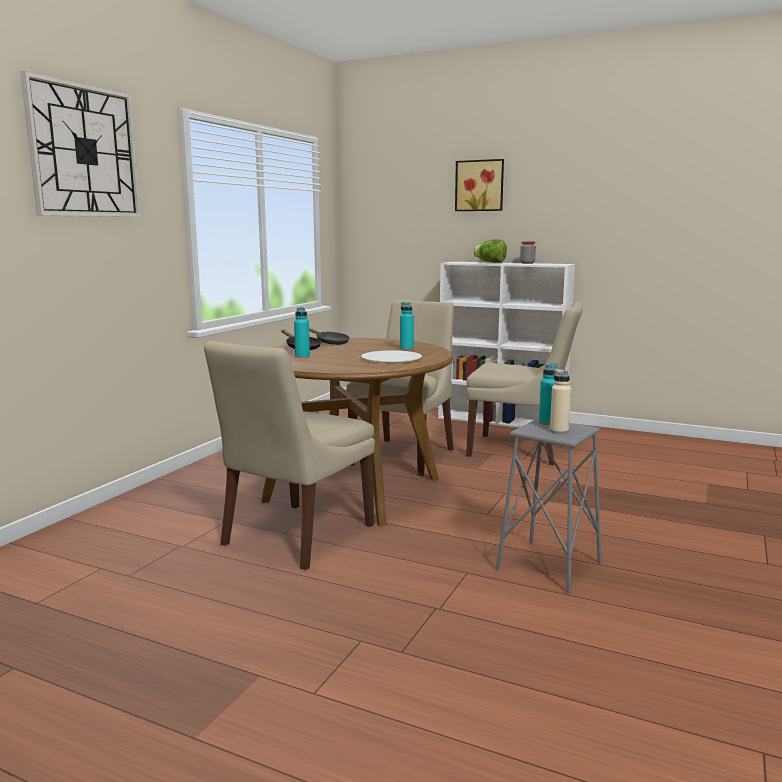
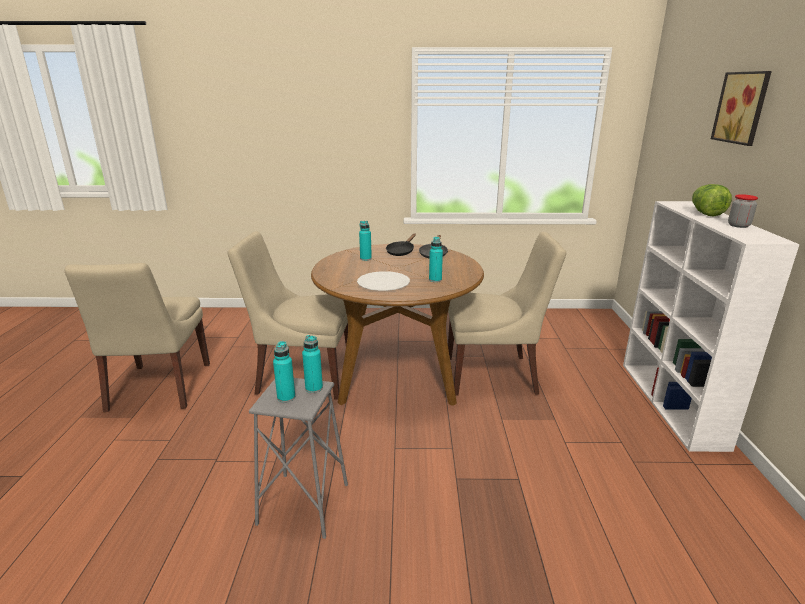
camera: 65 degrees right, 10 degrees up
(84, 151) = (317, 91): wall clock -> none
(520, 450) = (587, 434): beige chair -> beige chair (159, 389)
(559, 431) = (286, 397): beige bottle -> turquoise bottle

